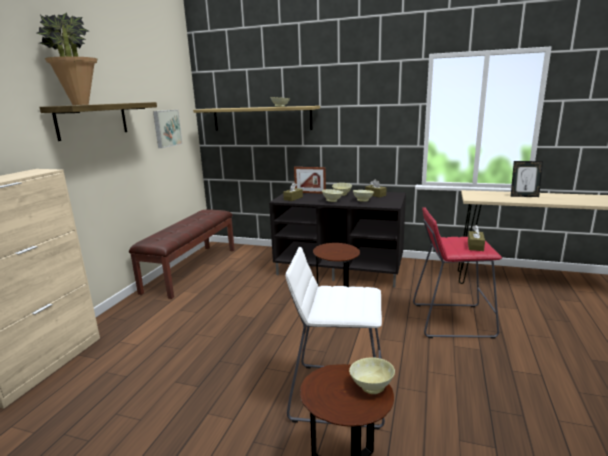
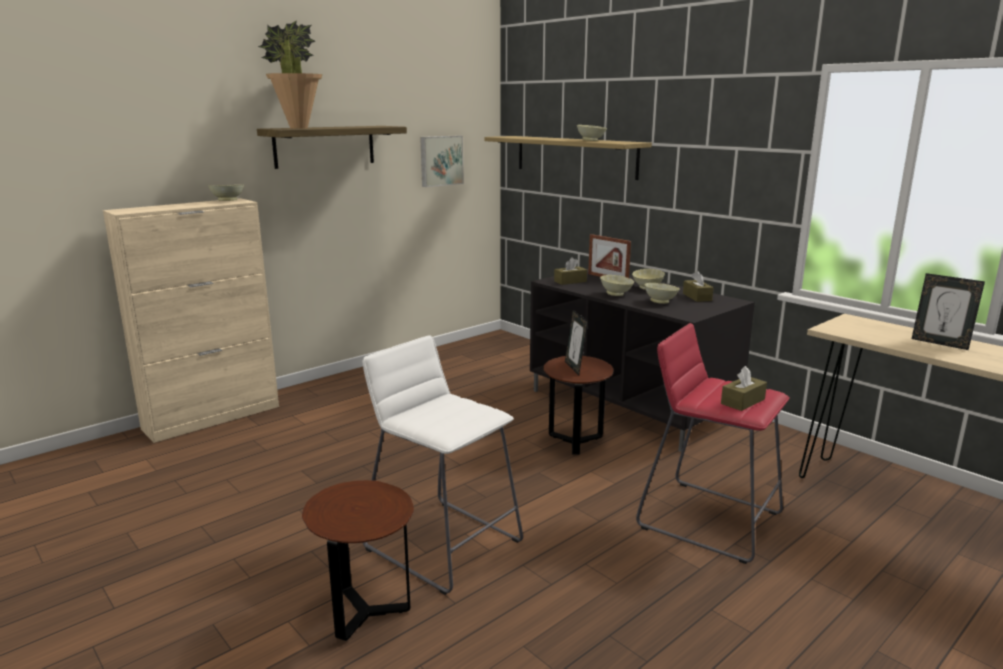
camera: 30 degrees right, 0 degrees up
(191, 269) = (440, 358): brown bench -> none
(334, 251) = (574, 368): none -> picture frame
(371, 386) = (388, 513): beige bowl -> beige bowl (228, 200)

